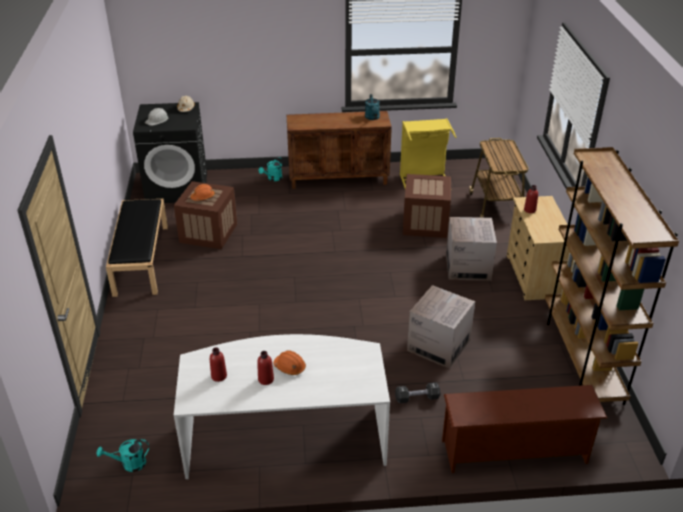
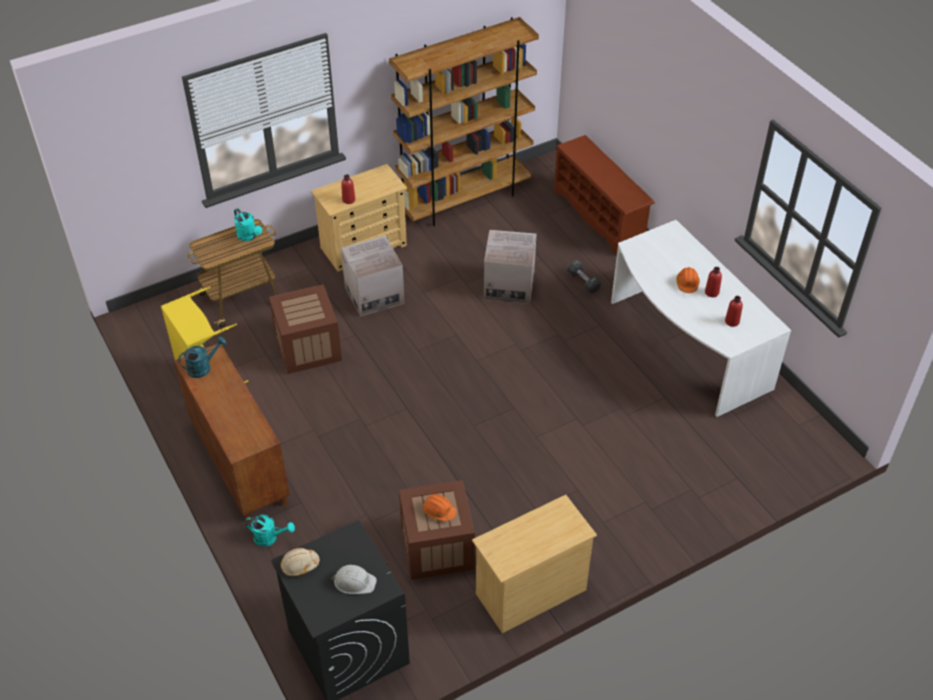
camera: 115 degrees left, 10 degrees up
(129, 464) = (792, 433): turquoise watering can -> turquoise watering can (249, 236)
(141, 259) = (530, 592): black bench -> beige dresser

